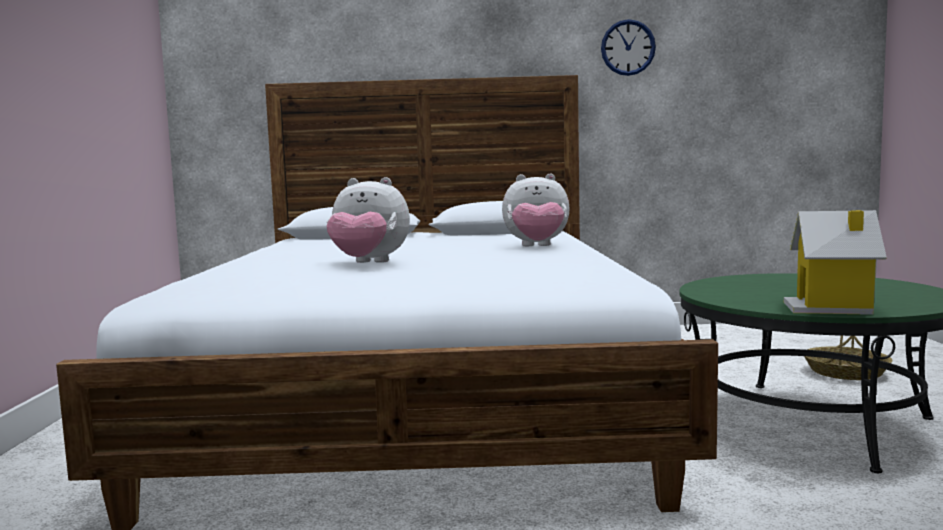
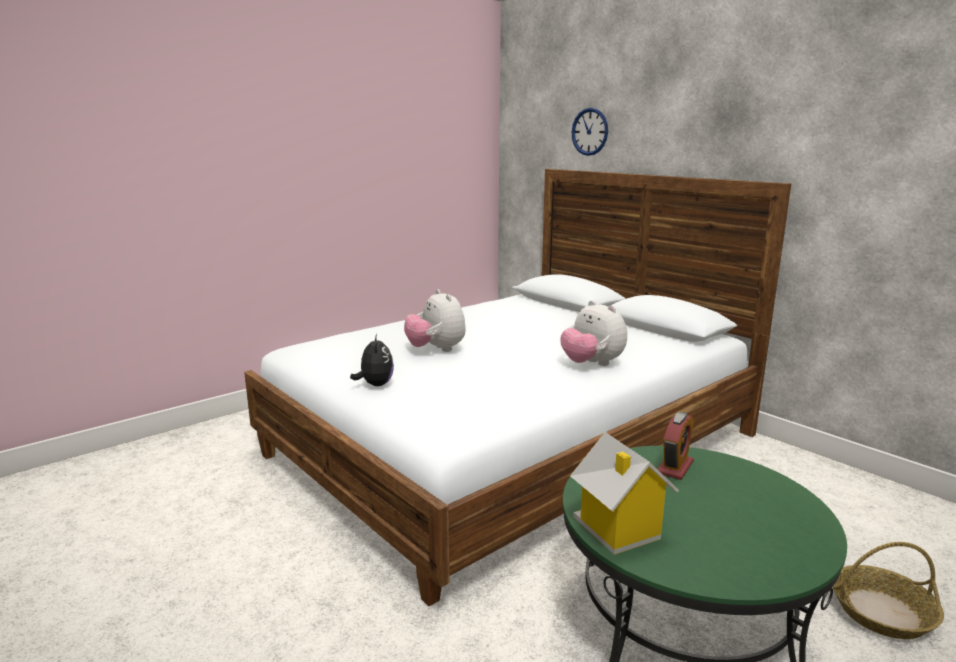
camera: 50 degrees right, 10 degrees up
(414, 284) = (375, 385): none -> plush toy
(628, 47) = (860, 155): wall clock -> wall clock (590, 131)
(737, 284) = (675, 467): none -> alarm clock

